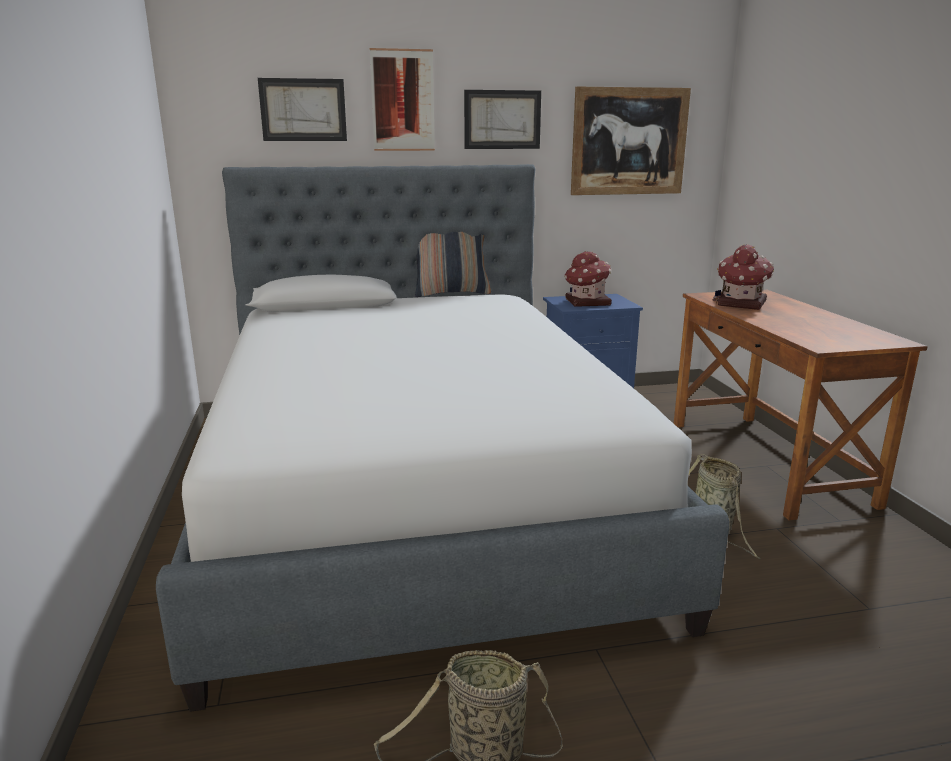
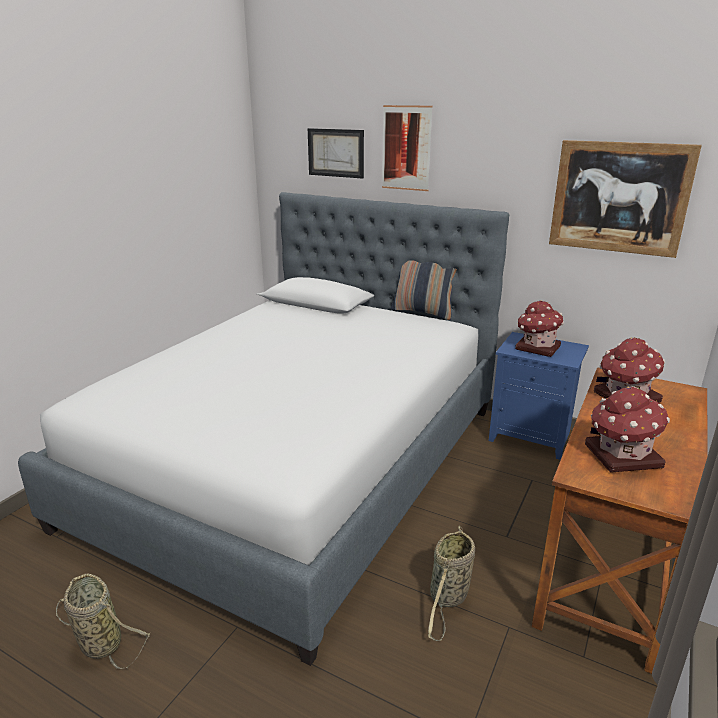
camera: 40 degrees right, 5 degrees up
(502, 119) = (488, 168): picture -> none
(816, 331) = (620, 456): none -> toy house

